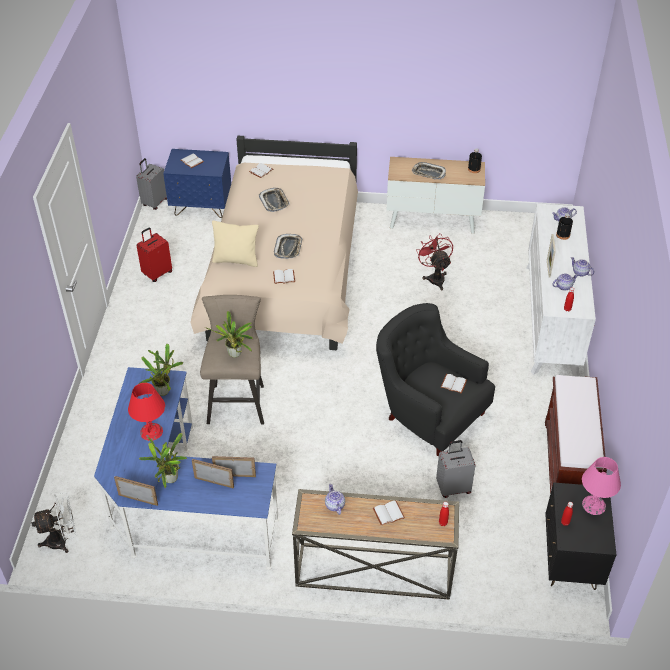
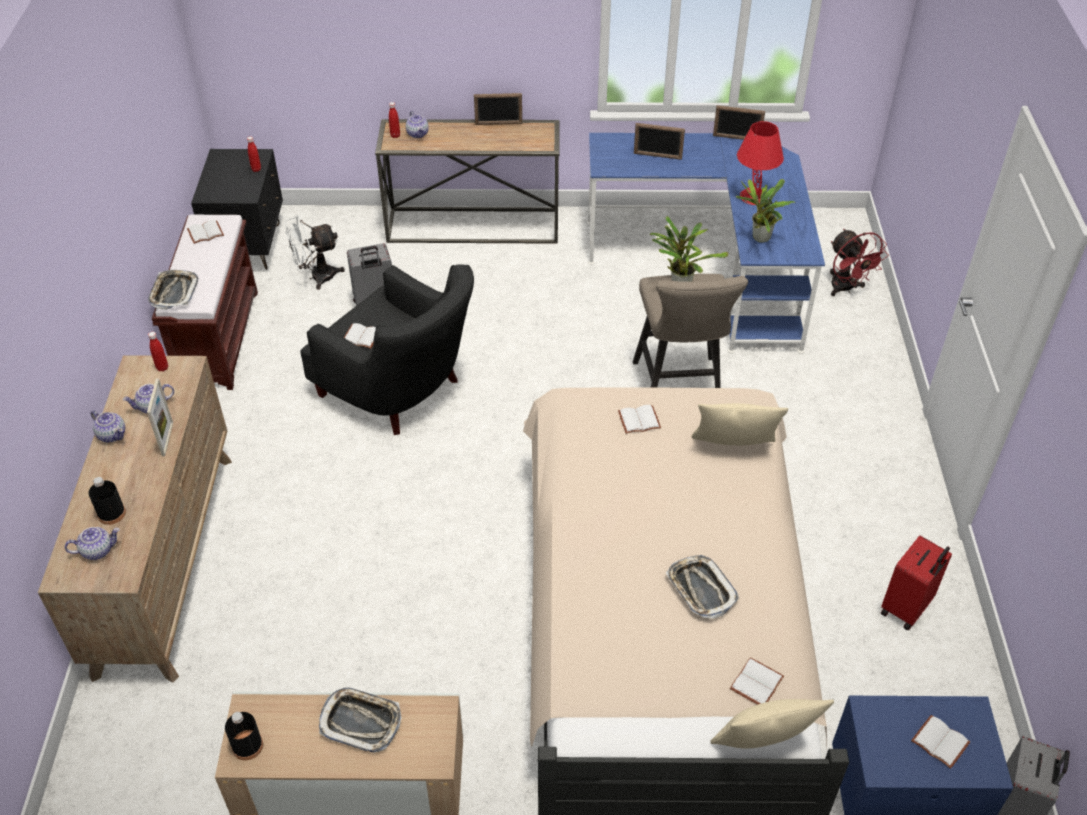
camera: 175 degrees right, 0 degrees up
(62, 540) = (829, 231): white fan -> white fan (316, 277)
(169, 480) = (709, 155): potted plant -> none
(235, 475) = (635, 163): picture frame -> picture frame (498, 124)
(265, 156) = (763, 744): none -> beige pillow
(288, 248) = (644, 477): tray -> tray (174, 292)
(334, 505) = (516, 142): teapot -> teapot (418, 134)
(388, 512) = (455, 139): white book -> white book (205, 233)
(435, 277) = (367, 638): red fan -> red fan (846, 289)
(551, 319) = (165, 560): white dresser -> brown dresser
(594, 505) = (216, 185): pink table lamp -> none

